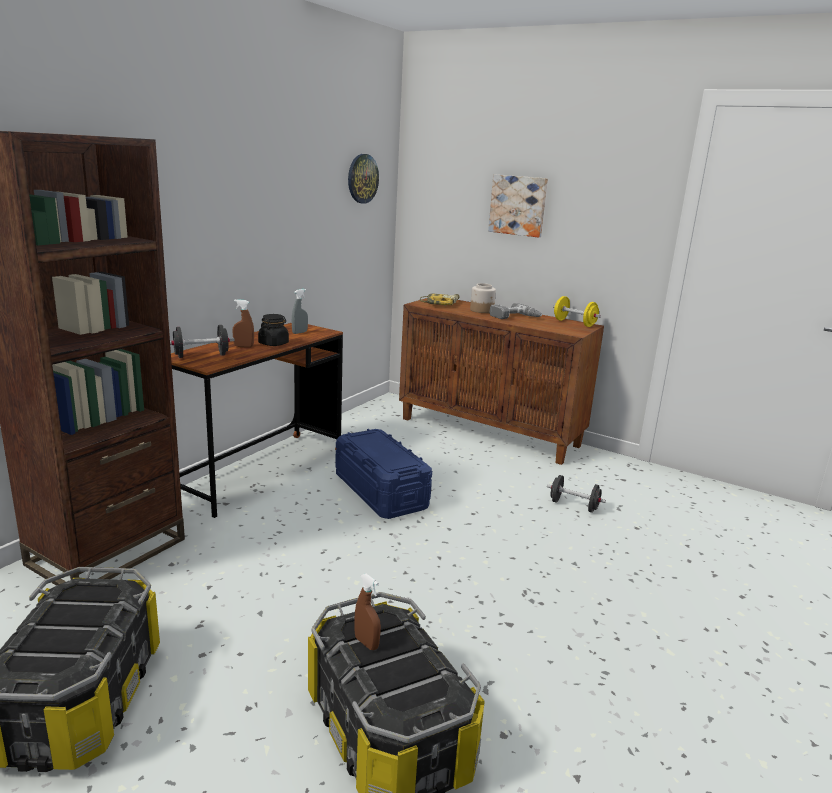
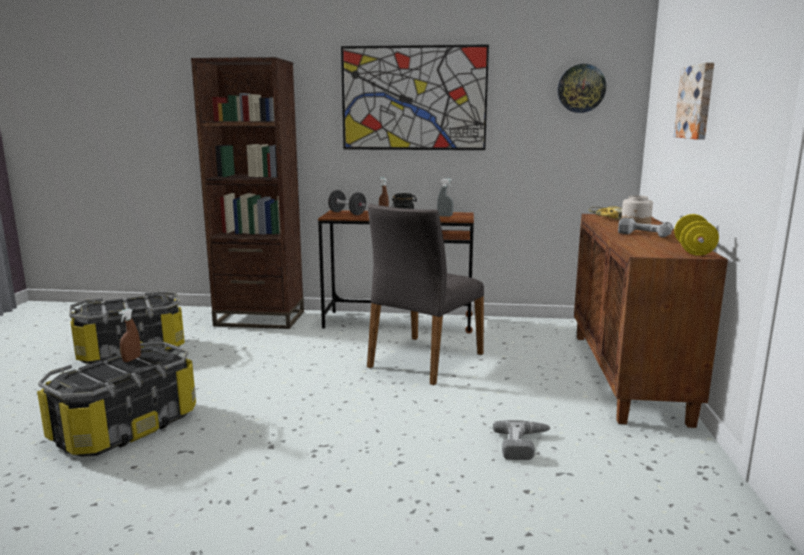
camera: 65 degrees right, 5 degrees down
(236, 191) = (413, 98): none -> picture
(380, 491) = (424, 360): blue storage box -> grey chair
(573, 505) = (524, 445): black dumbbell -> power drill

